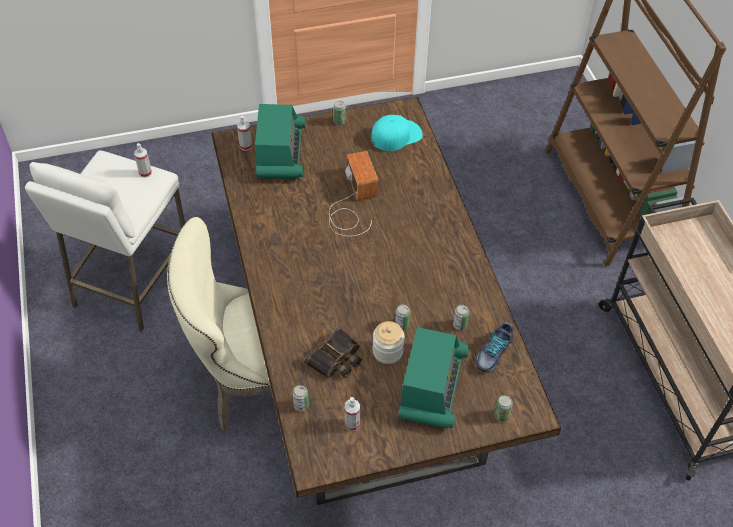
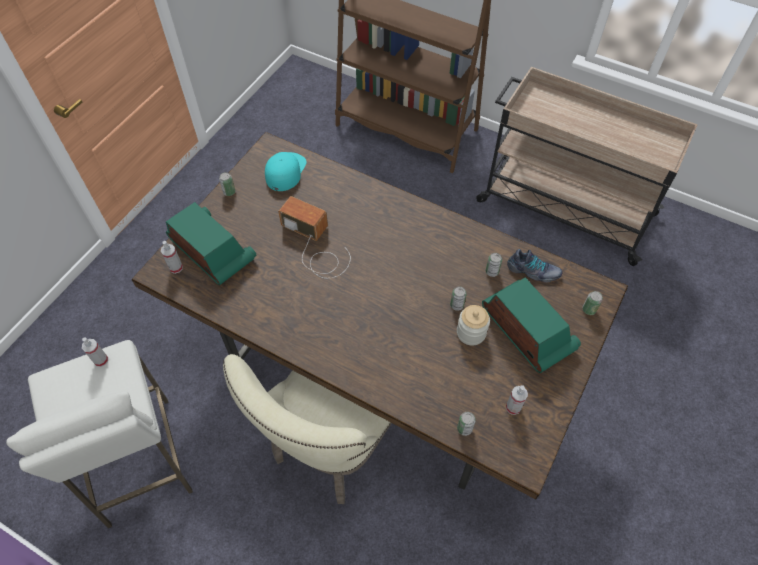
camera: 45 degrees left, 5 degrees up
(336, 359) = (445, 371): binoculars -> none
(493, 352) = (533, 271): shoe -> shoe turned 60 degrees counterclockwise

